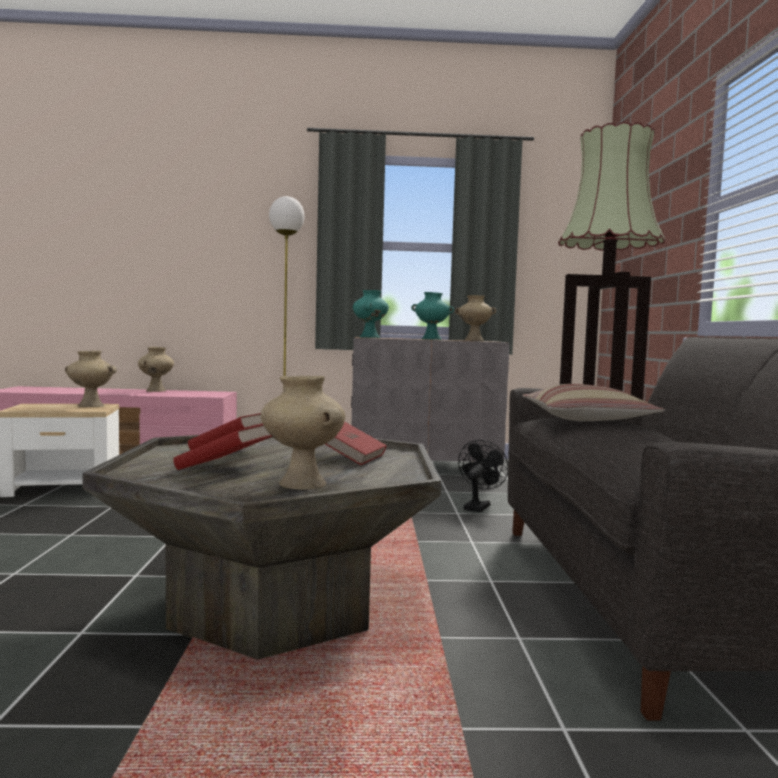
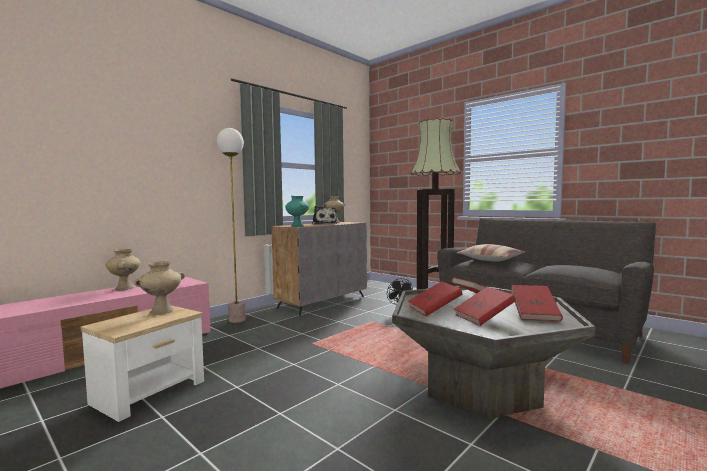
camera: 45 degrees left, 0 degrees up
(301, 484) = (534, 314): beige vase -> red book
(432, 339) = (324, 224): turquoise vase -> plush toy

